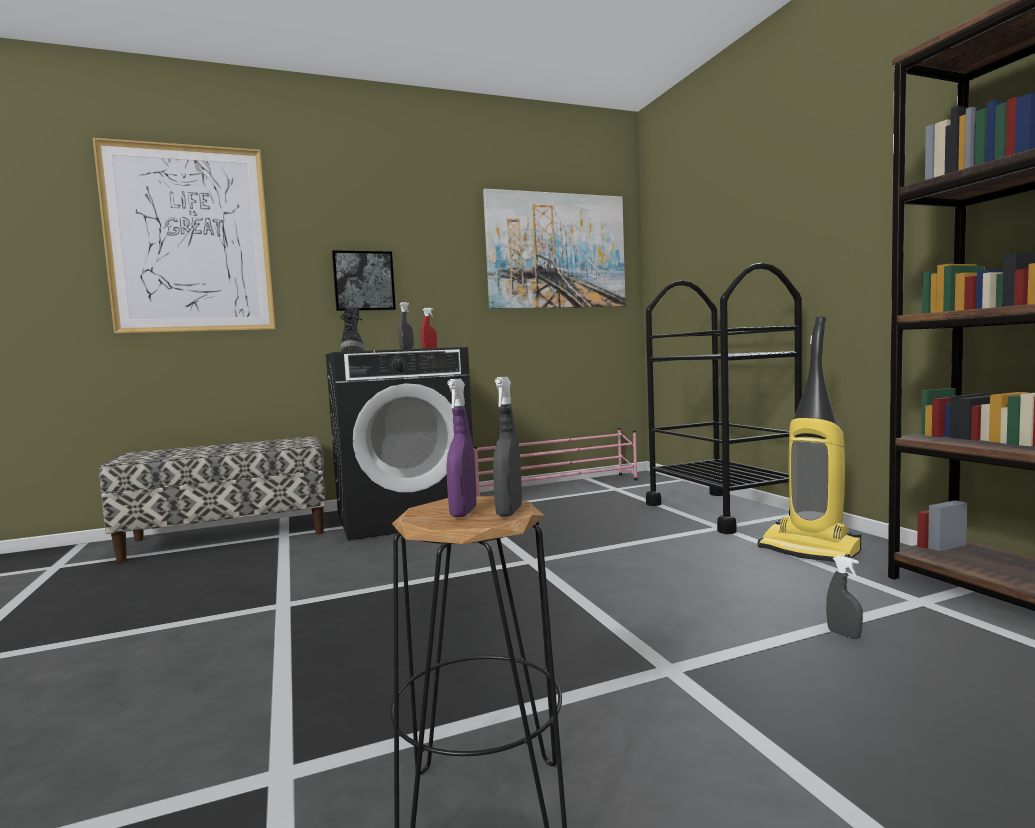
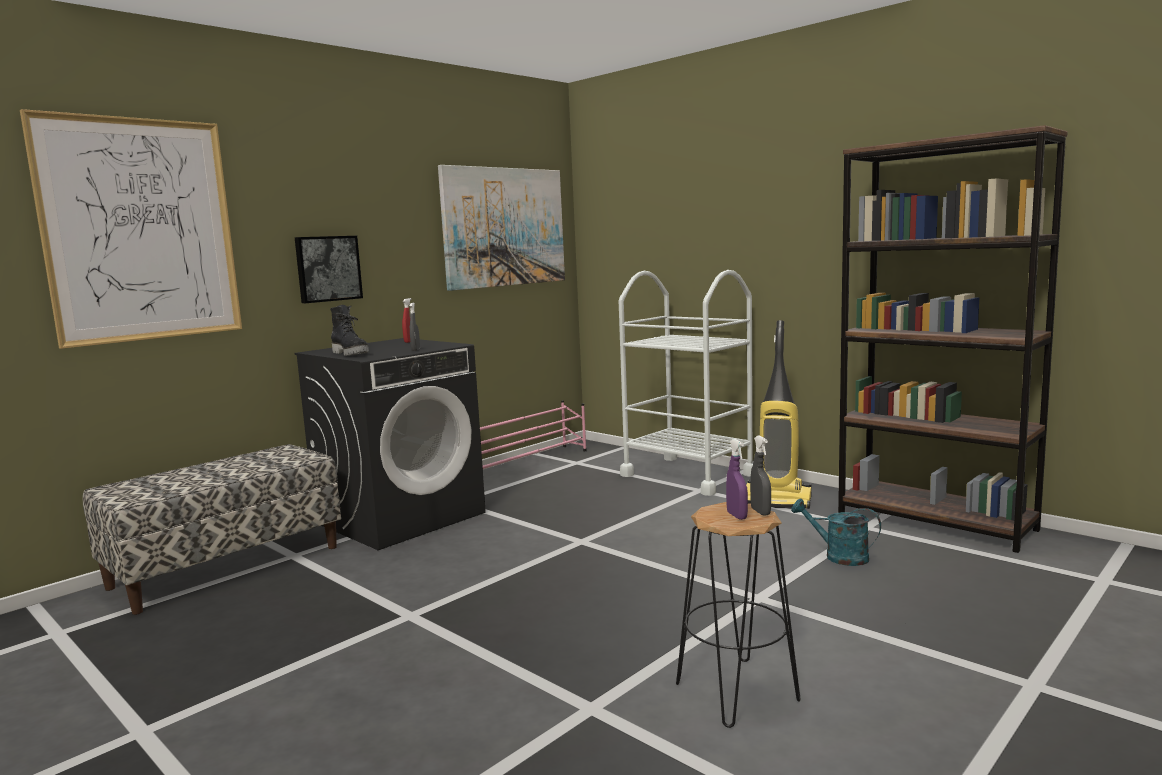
camera: 25 degrees left, 5 degrees up
(721, 511) = (688, 475): black cart -> white cart
(844, 634) = (838, 556): grey spray bottle -> turquoise watering can

